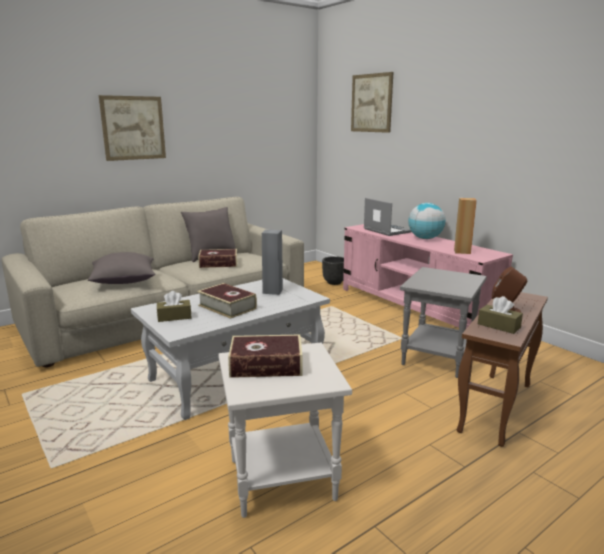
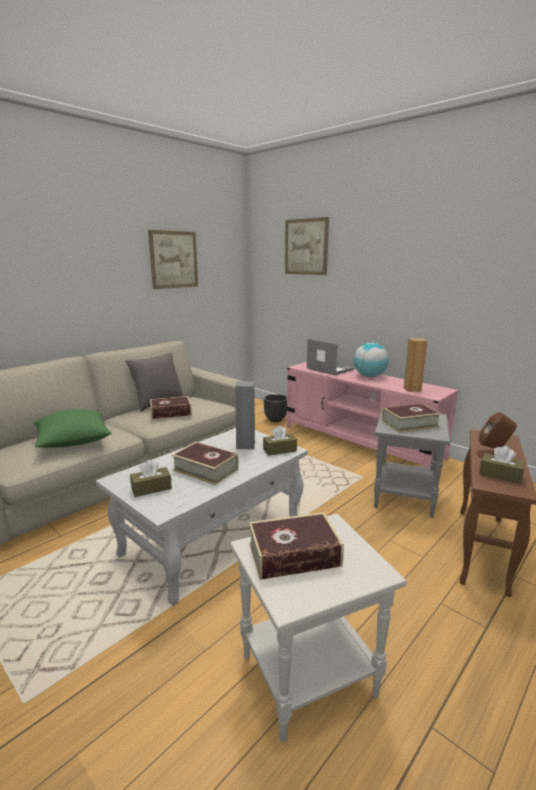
camera: 10 degrees left, 0 degrees up
(123, 281) = (73, 441): grey pillow -> green pillow
(133, 128) = (68, 273): picture -> picture (174, 259)
(302, 297) = (279, 450): none -> brown tissue box
(440, 281) = (409, 424): none -> book

